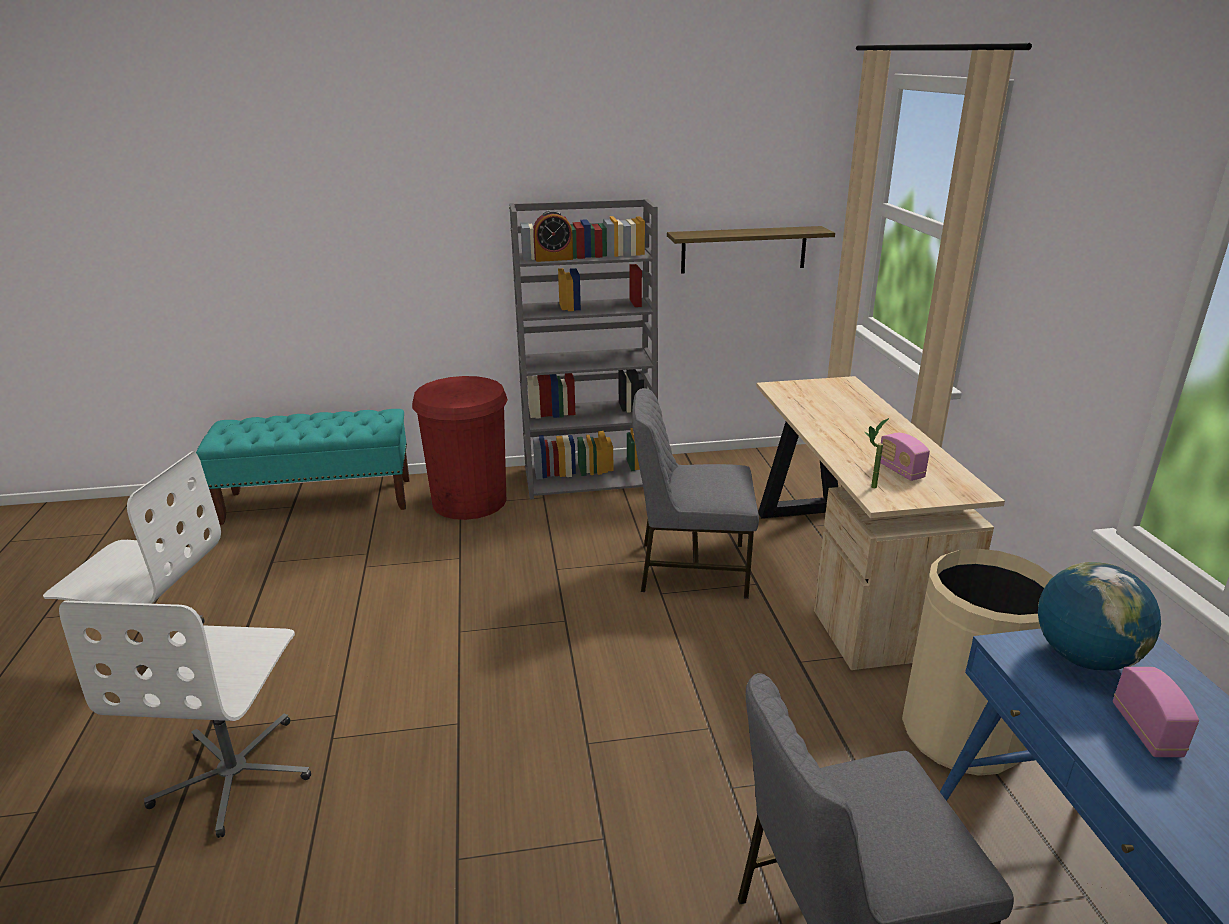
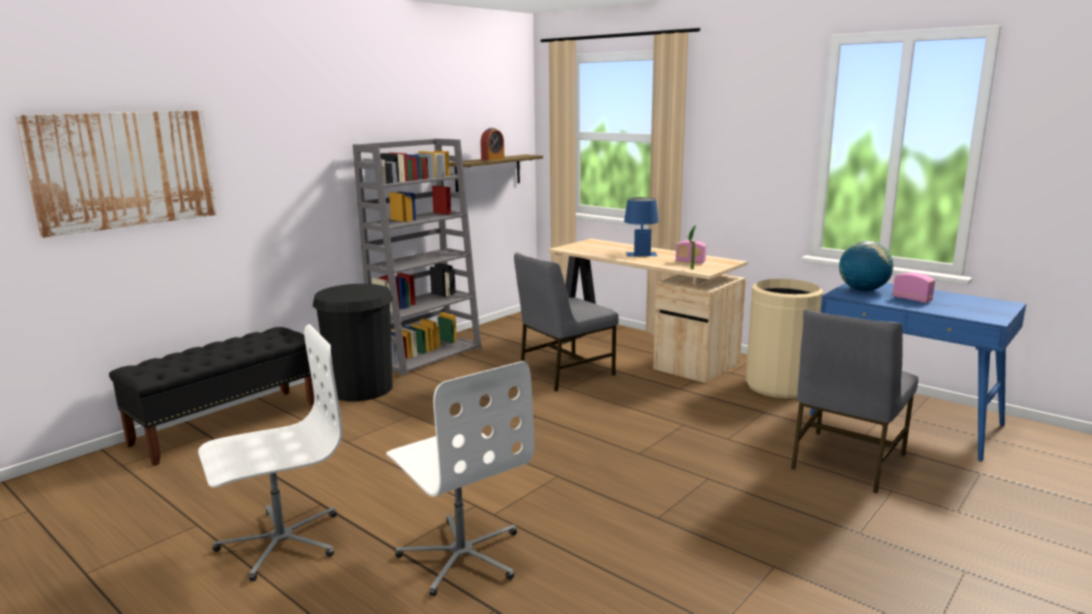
camera: 40 degrees left, 10 degrees down
(229, 222) = (125, 169): none -> picture
(319, 501) = (227, 425): turquoise bench -> black bench
(469, 501) = (361, 389): red trash can -> black trash can
(553, 259) = (398, 181): alarm clock -> alarm clock (492, 159)
(865, 426) = (640, 252): none -> blue table lamp

